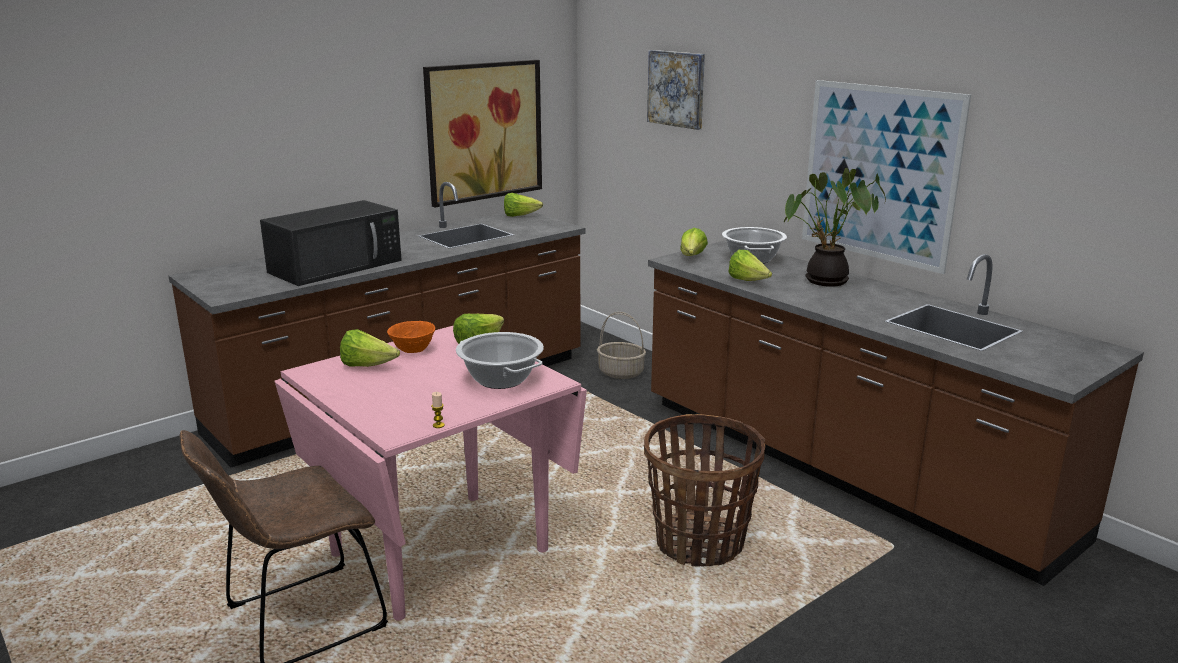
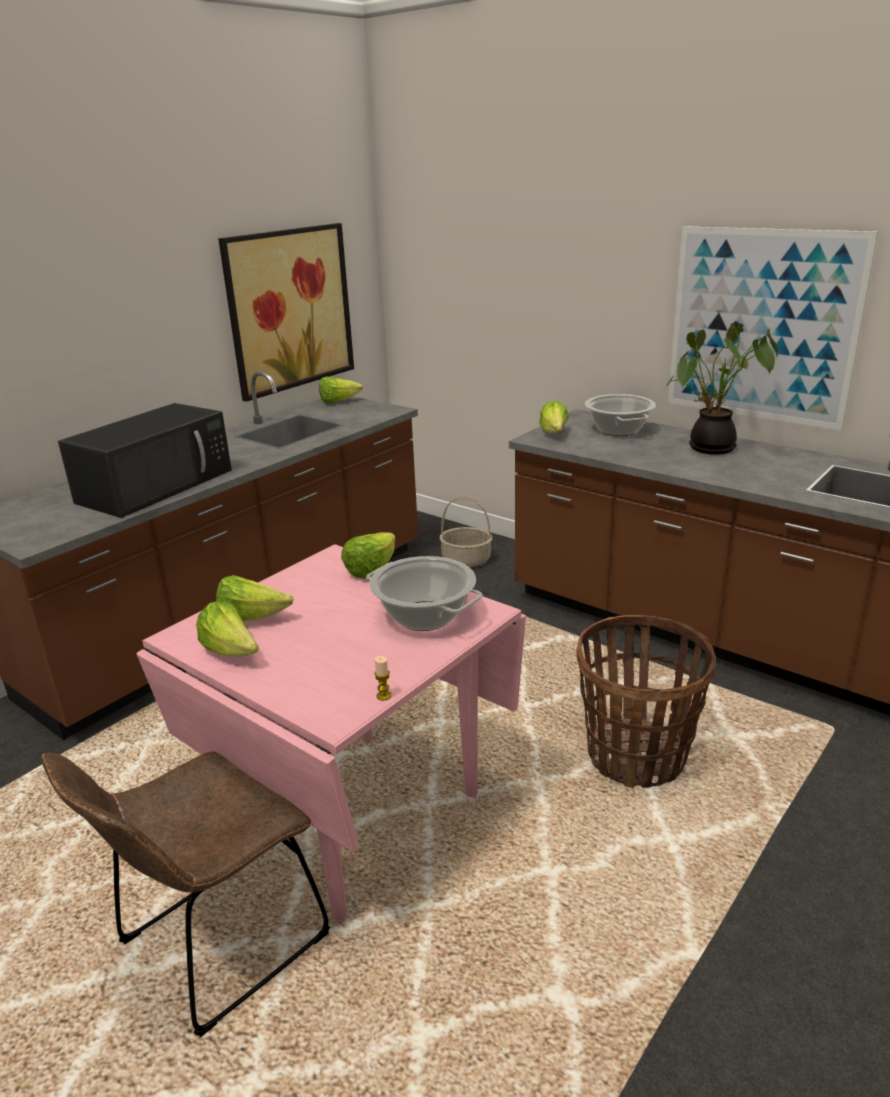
camera: 10 degrees left, 5 degrees up
(412, 351) = (297, 589): orange bowl -> none
(677, 89) = (506, 246): picture -> none
(748, 281) = (632, 457): lettuce -> lettuce (231, 652)

